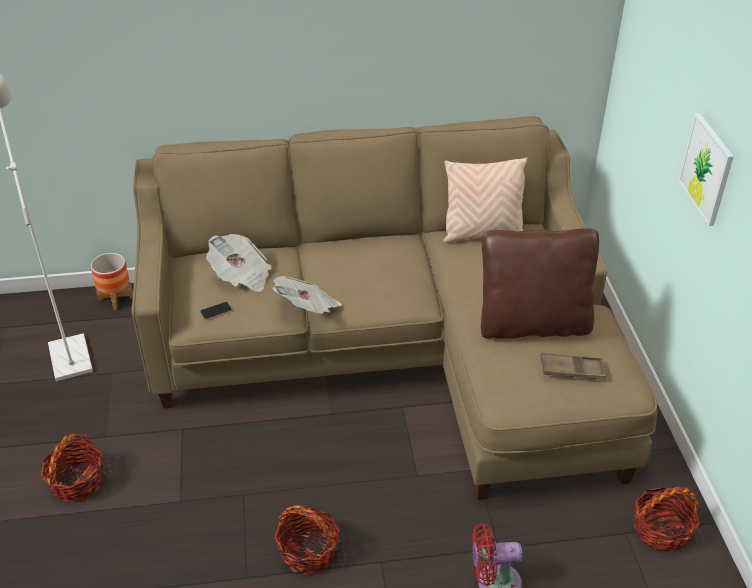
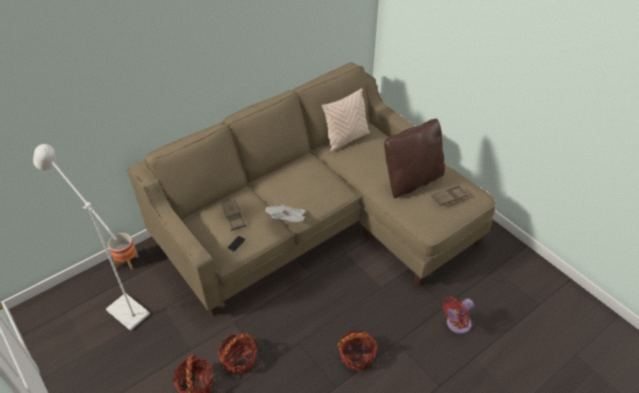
camera: 30 degrees left, 5 degrees up
(241, 276) = (233, 216): newspaper -> brown tray
(661, 530) = (508, 260): basket -> basket (239, 359)
(706, 169) = (481, 67): picture -> none

